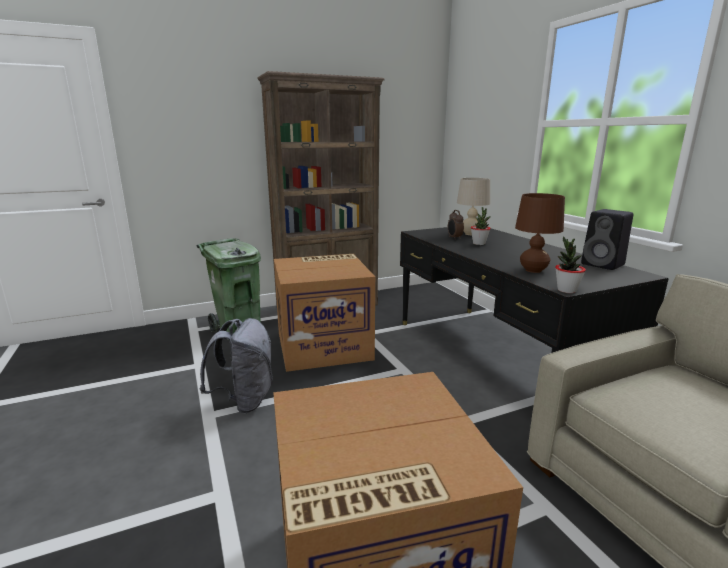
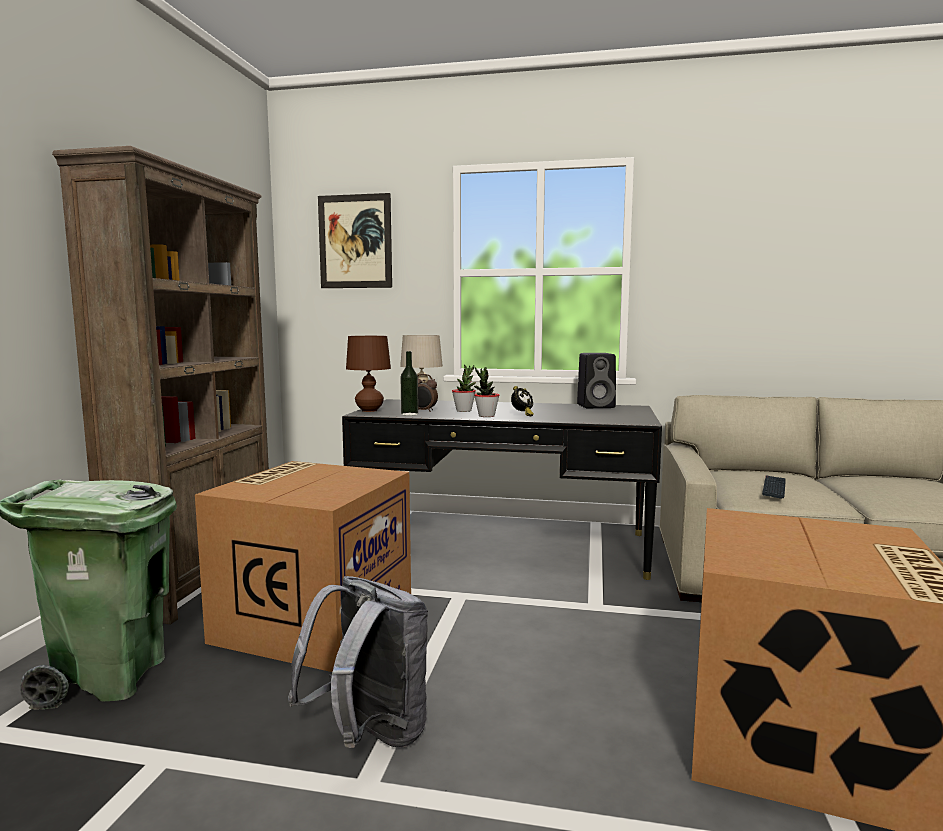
camera: 55 degrees left, 10 degrees down
(436, 238) = (409, 414): none -> bottle
(484, 99) = (355, 241): none -> picture
(500, 256) = (522, 415): none -> alarm clock
(533, 270) = (581, 417): brown table lamp -> brown table lamp (369, 410)
(566, 290) = (646, 422): potted plant -> potted plant (486, 416)
(670, 408) = (774, 488): none -> keyboard

